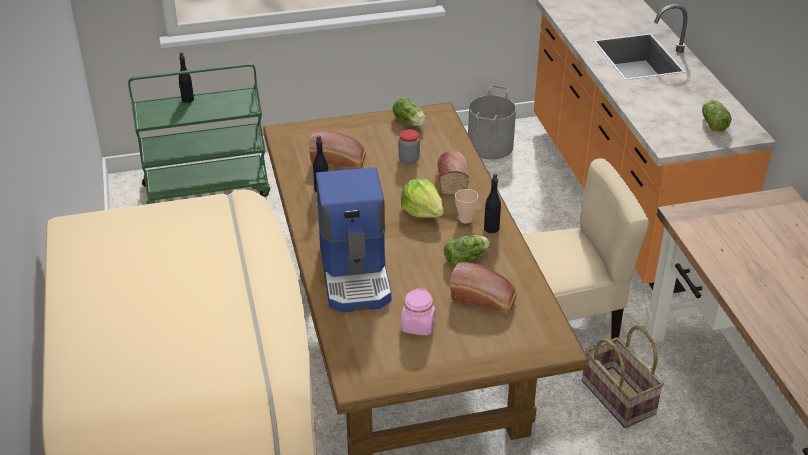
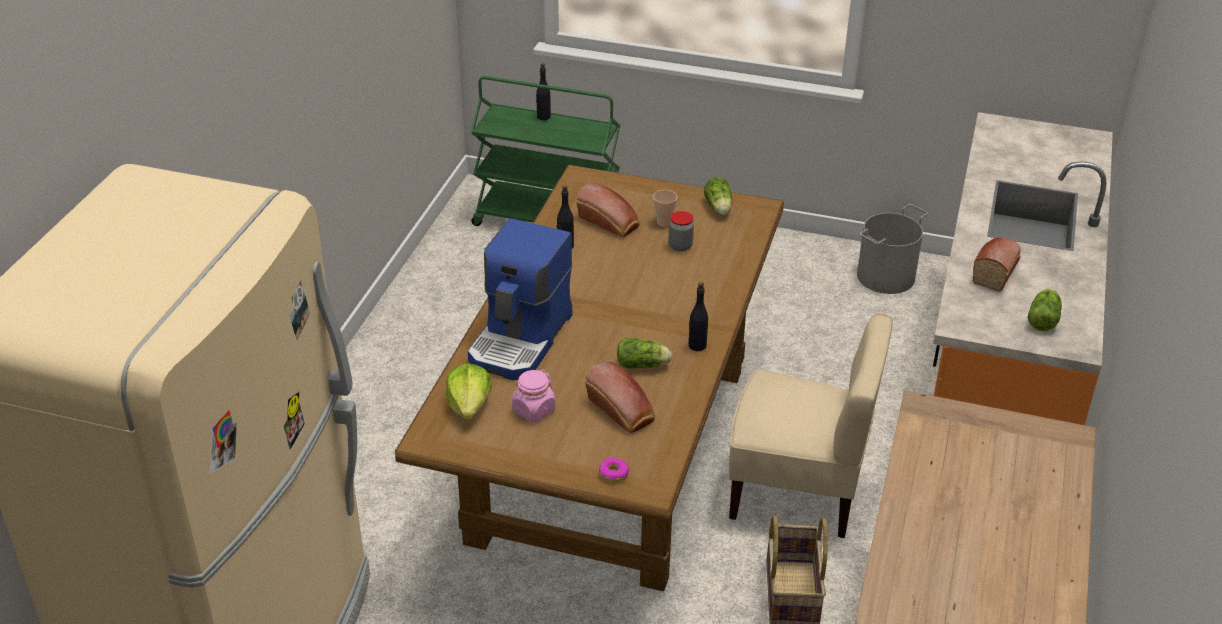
camera: 30 degrees right, 0 degrees up
(423, 211) = (644, 303): lettuce -> lettuce (469, 405)
(451, 180) = (704, 281): bread -> bread (996, 271)
(465, 219) = (679, 326): cup -> cup (664, 222)
(524, 349) = (613, 474): none -> donut

